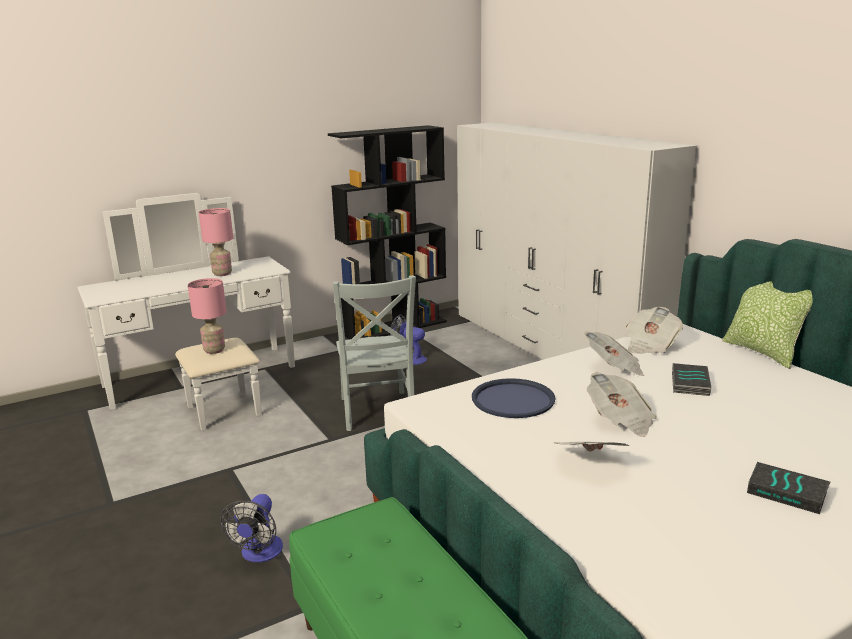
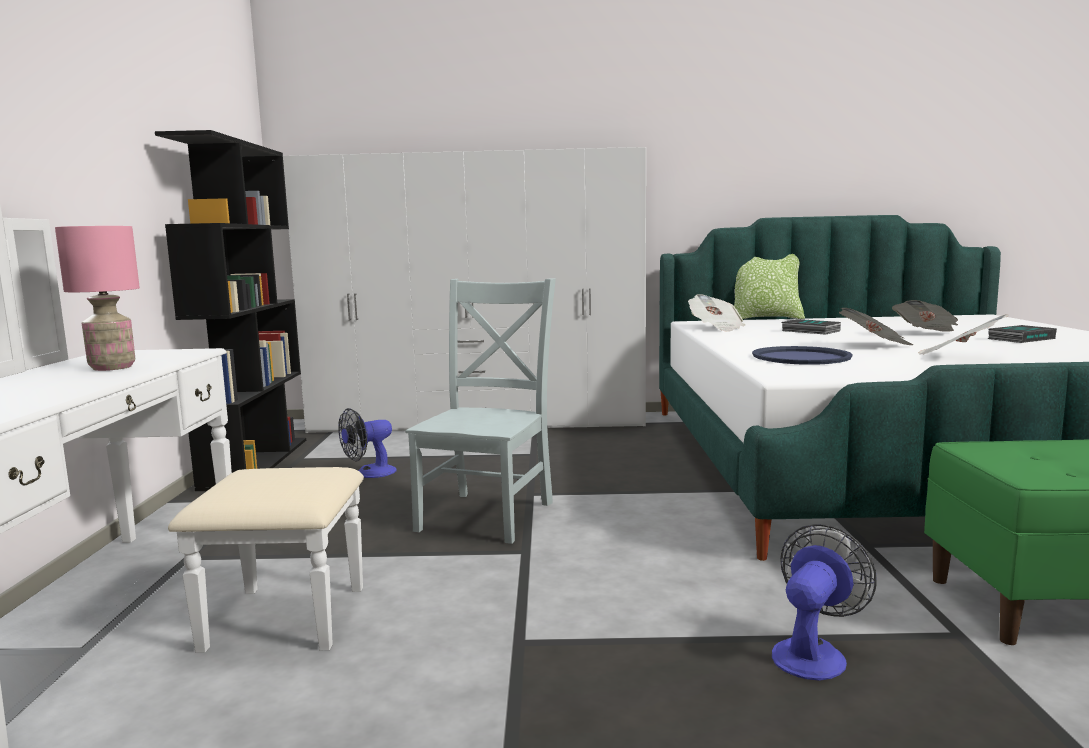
camera: 60 degrees left, 10 degrees down
(214, 350) = (278, 481): pink table lamp -> none
(259, 554) = (813, 653): fan -> fan turned 90 degrees counterclockwise
(377, 412) = (489, 514): grey chair -> grey chair turned 90 degrees counterclockwise
(614, 368) = (757, 337): newspaper -> newspaper (926, 334)

